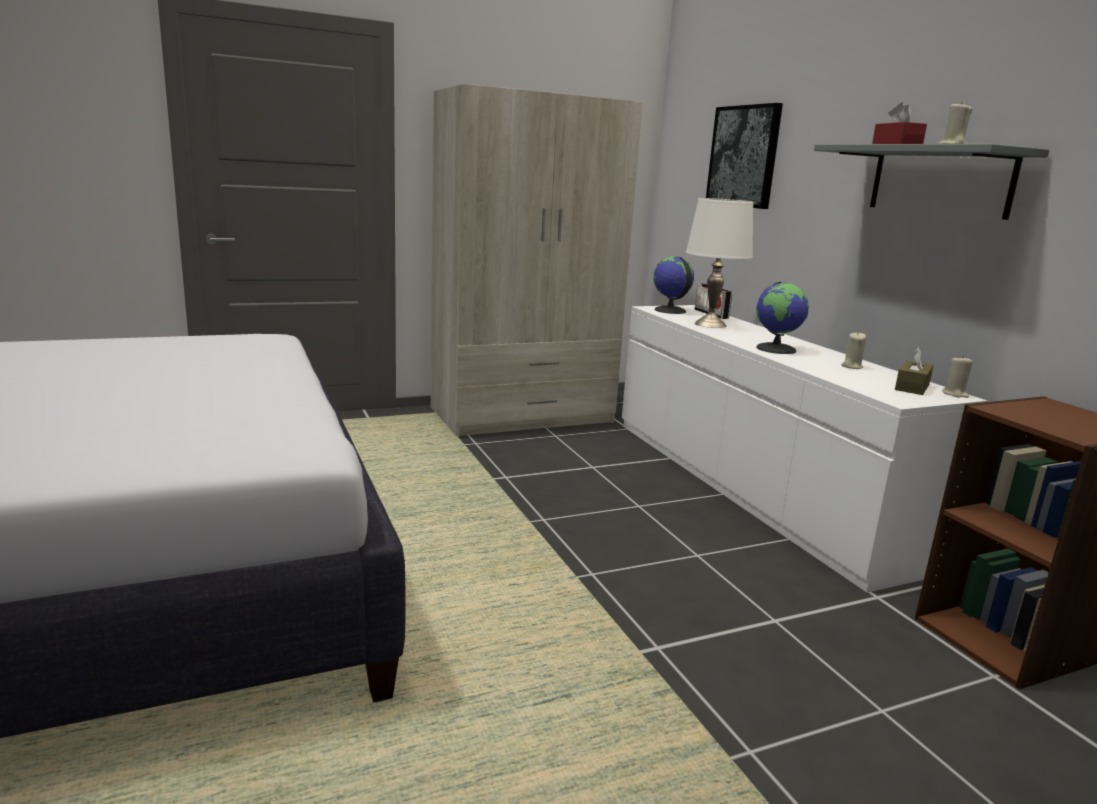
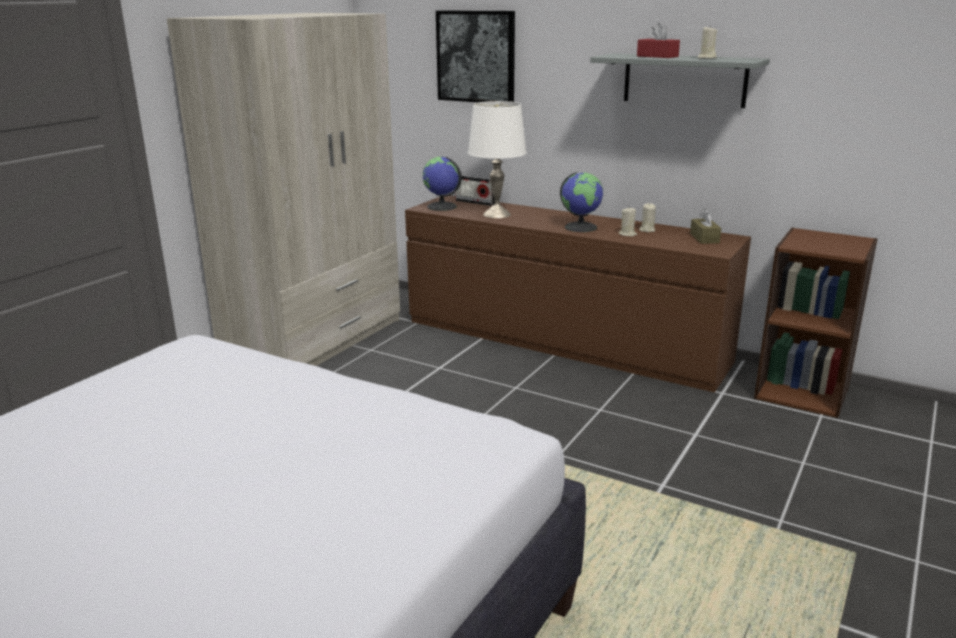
camera: 35 degrees left, 5 degrees up
(751, 486) = (563, 341): white dresser -> brown dresser
(954, 394) = (731, 237): beige candle -> beige candle (627, 234)

